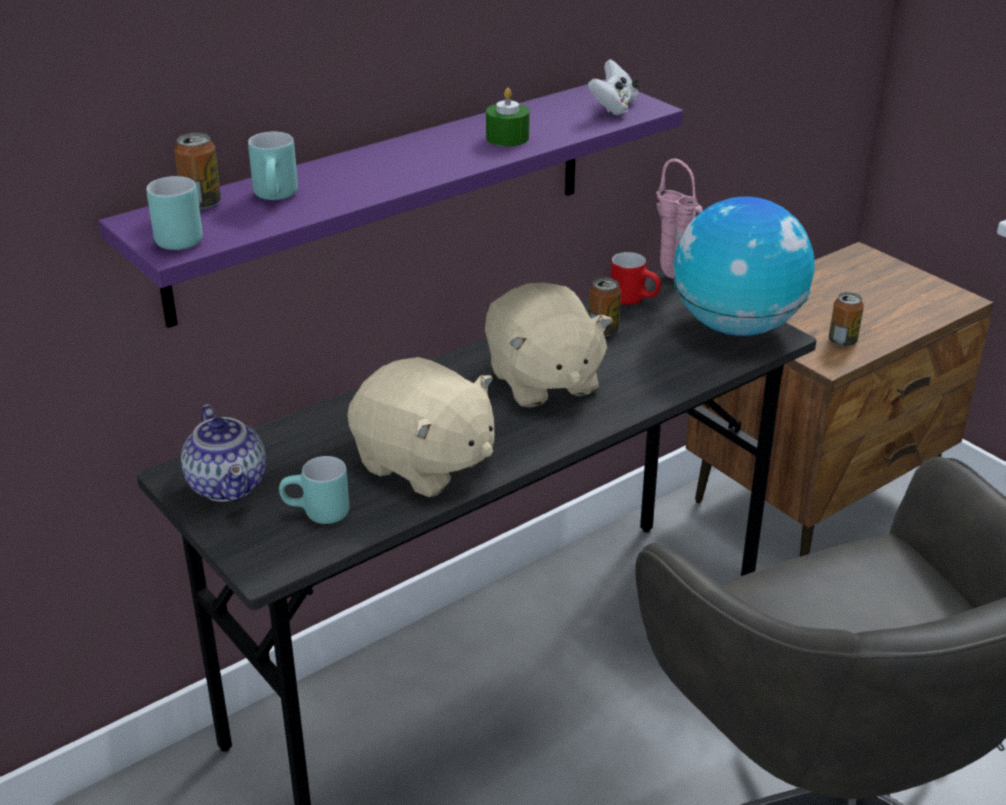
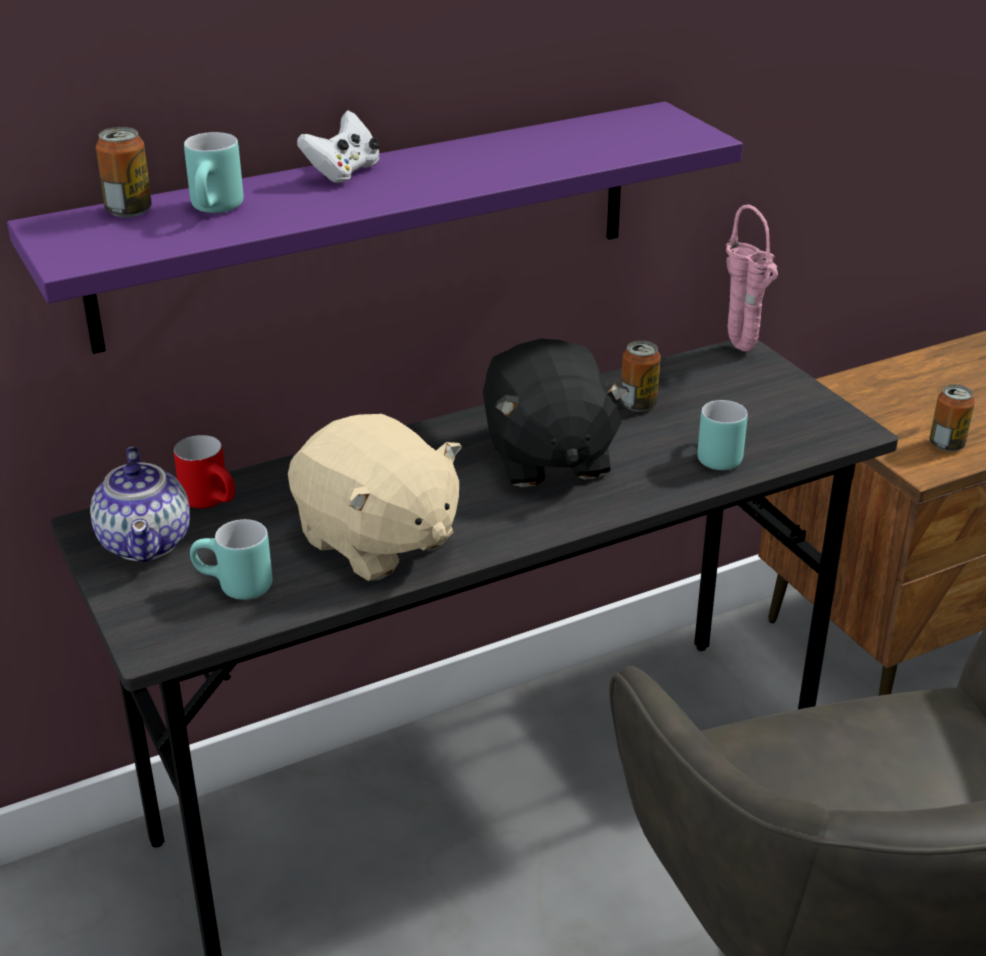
camera: 10 degrees right, 0 degrees up
(176, 237) = (82, 246): turquoise mug -> turquoise mug (715, 455)
(507, 138) = (515, 161): green candle -> none
(542, 381) = (547, 457): beige plush toy -> black plush toy
(613, 107) = (658, 134): white game controller -> white game controller (343, 172)
(635, 299) = (688, 371): red mug -> red mug (214, 501)
(737, 327) = (803, 414): globe -> none

